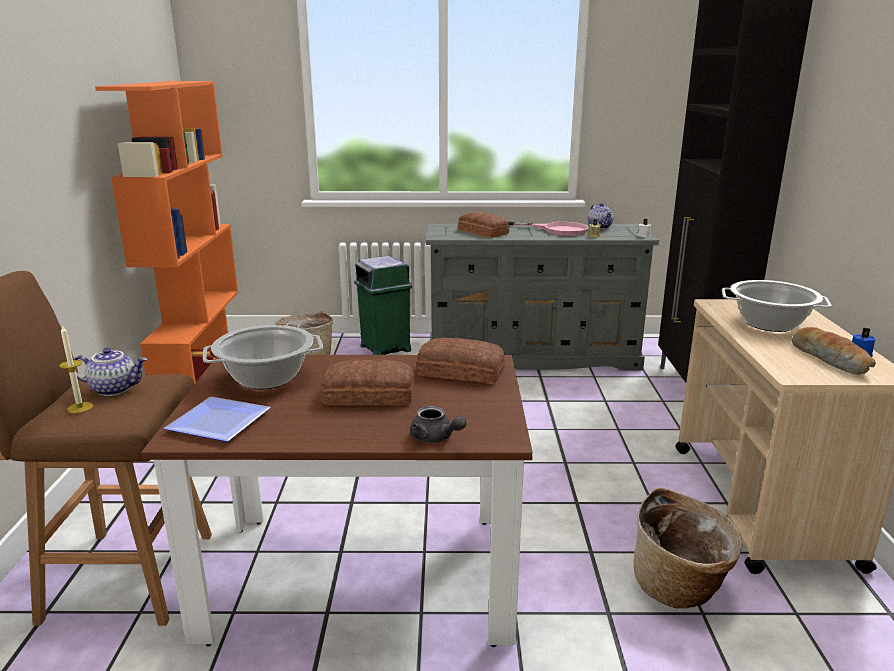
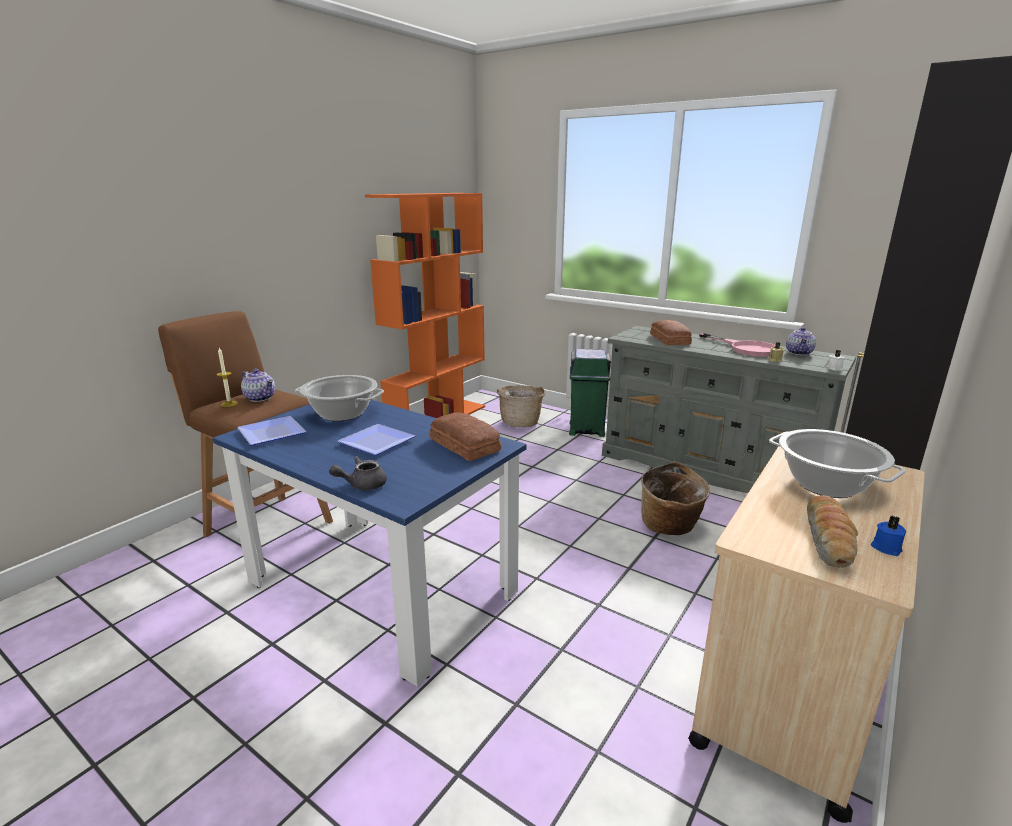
camera: 35 degrees right, 0 degrees up
(362, 577) = (381, 587): brown dining table -> blue dining table
(370, 396) = (376, 443): bread -> plate
(435, 438) = (362, 485): grey teapot -> grey teapot turned 75 degrees clockwise
(680, 587) = (603, 718): basket -> basket (670, 526)

